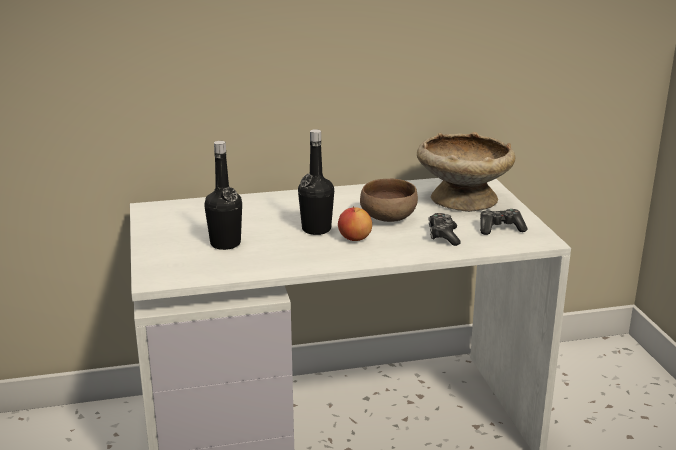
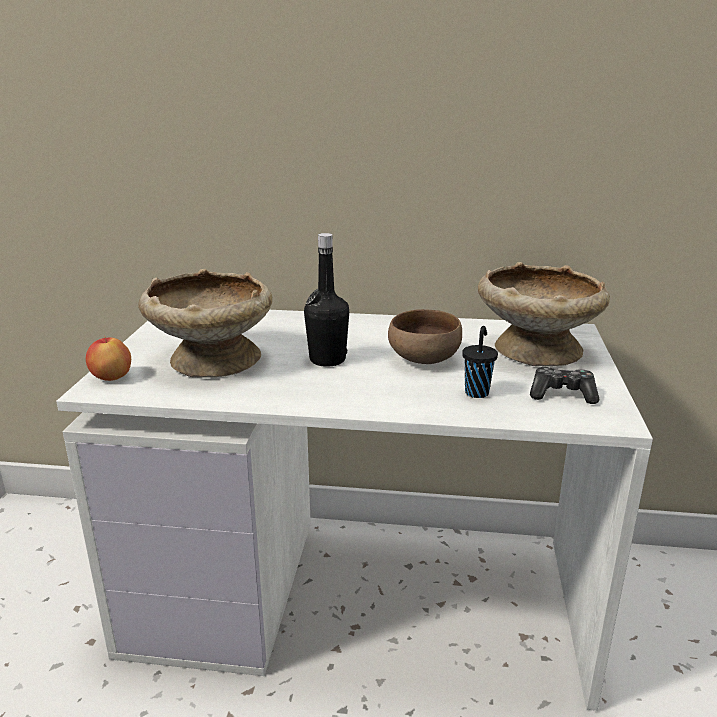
camera: 20 degrees right, 0 degrees up
(225, 244) = (212, 360): black bottle -> beige bowl
(354, 239) = (362, 378): apple -> apple (111, 377)
(443, 236) = (477, 392): game controller -> black cup

